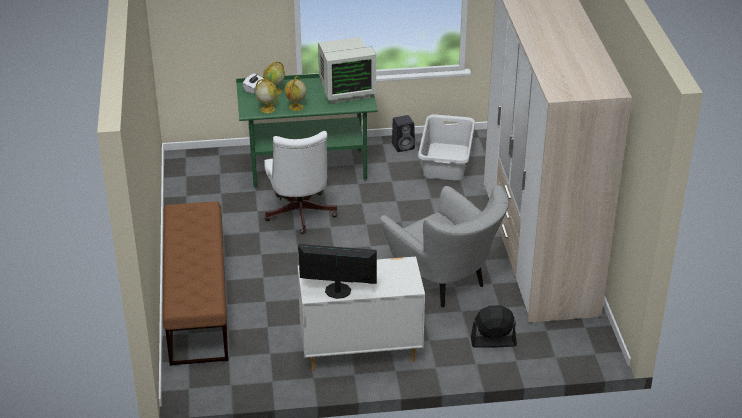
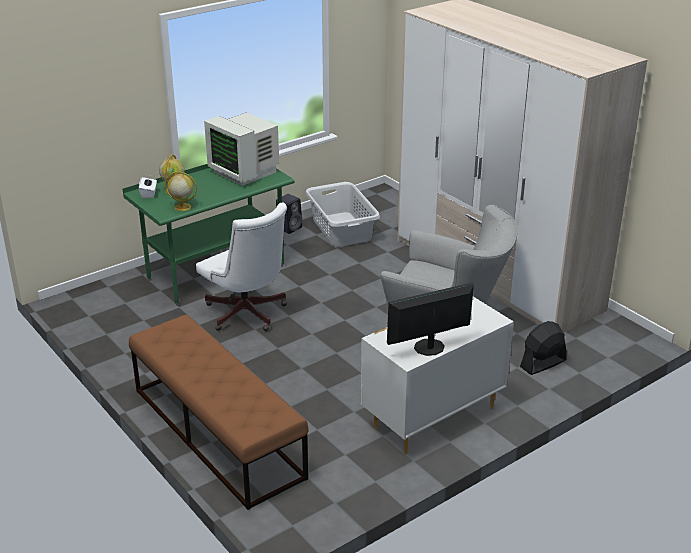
camera: 30 degrees left, 5 degrees down
(296, 107) = (211, 198): globe -> none
(345, 90) = (245, 172): monitor -> monitor turned 90 degrees clockwise

